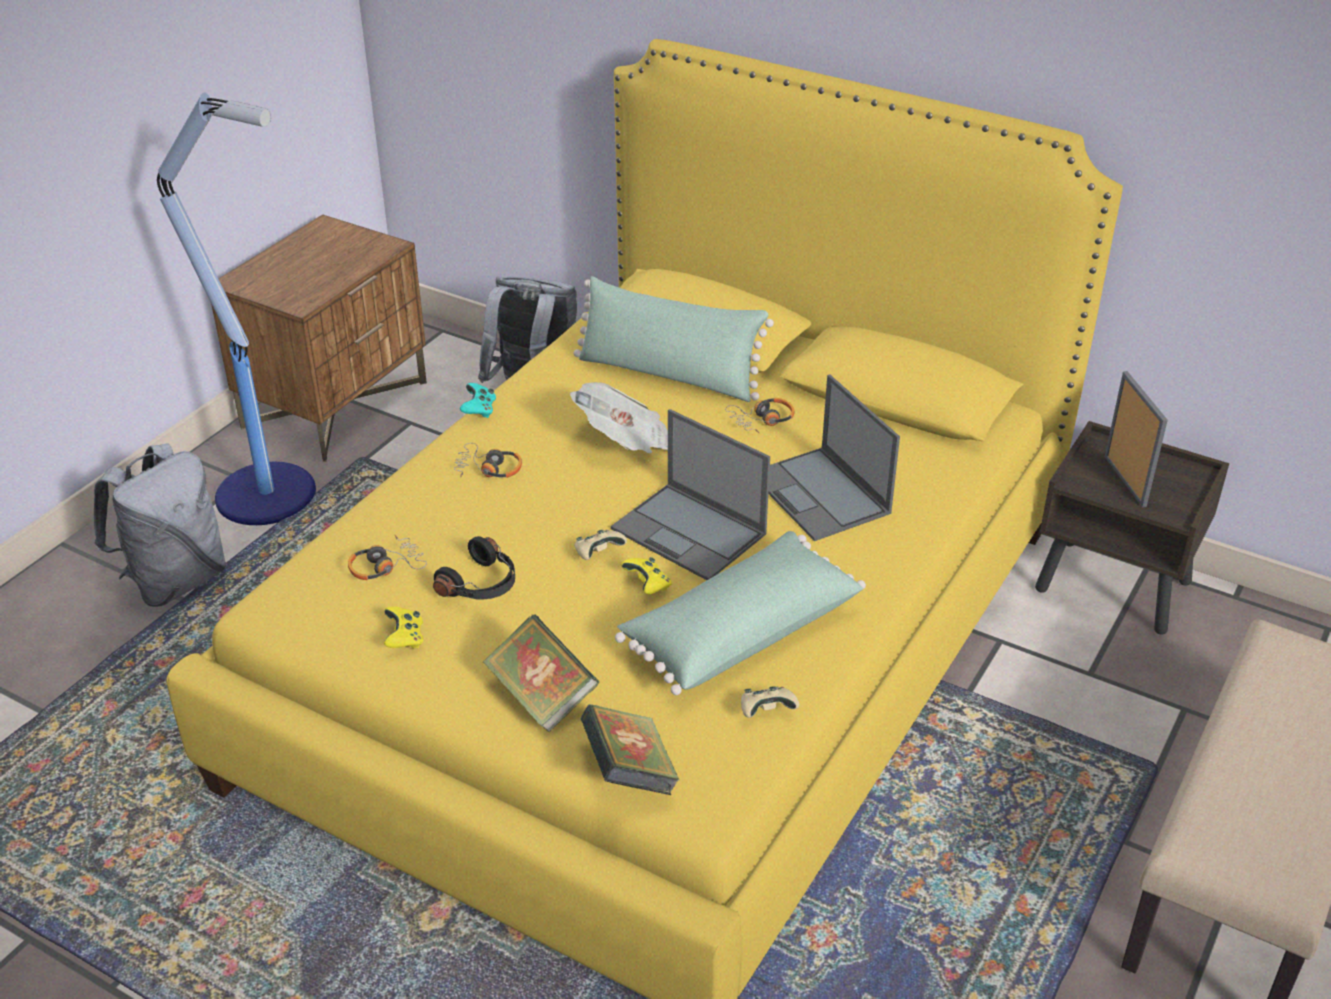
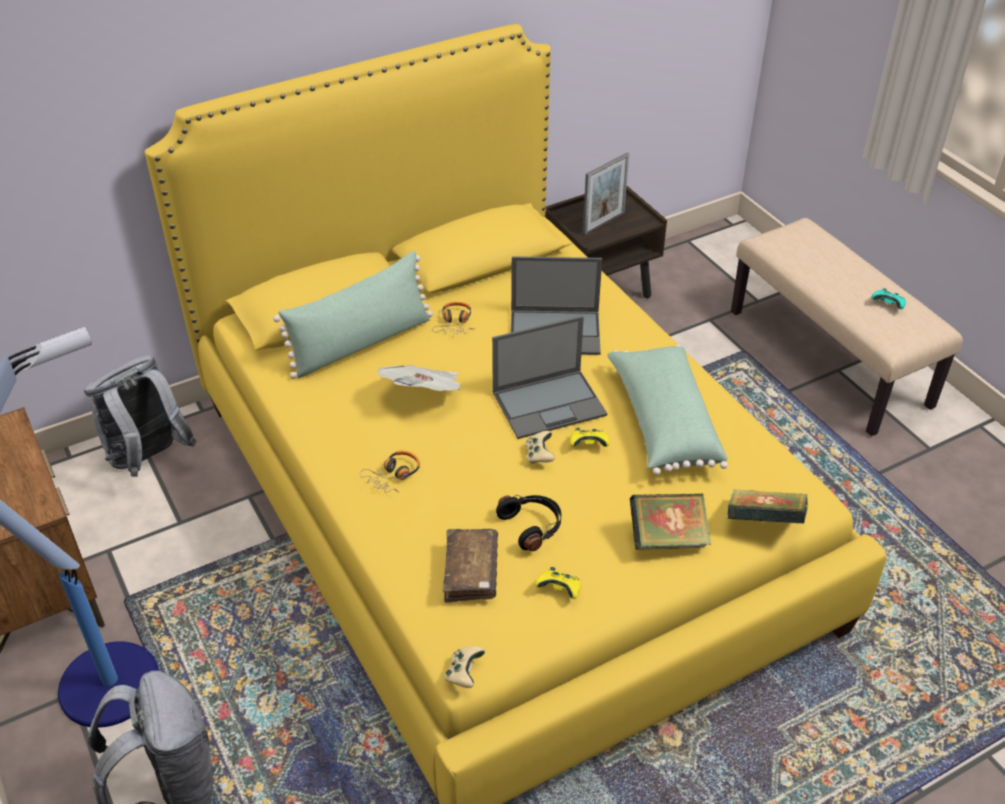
camera: 60 degrees left, 5 degrees up
(386, 566) = (471, 572): headphones -> brown book
(479, 410) = (311, 455): turquoise game controller -> turquoise game controller (888, 305)
(766, 711) = (743, 441): beige game controller -> beige game controller (464, 673)
(1125, 481) = (603, 223): picture frame -> picture frame turned 120 degrees clockwise

